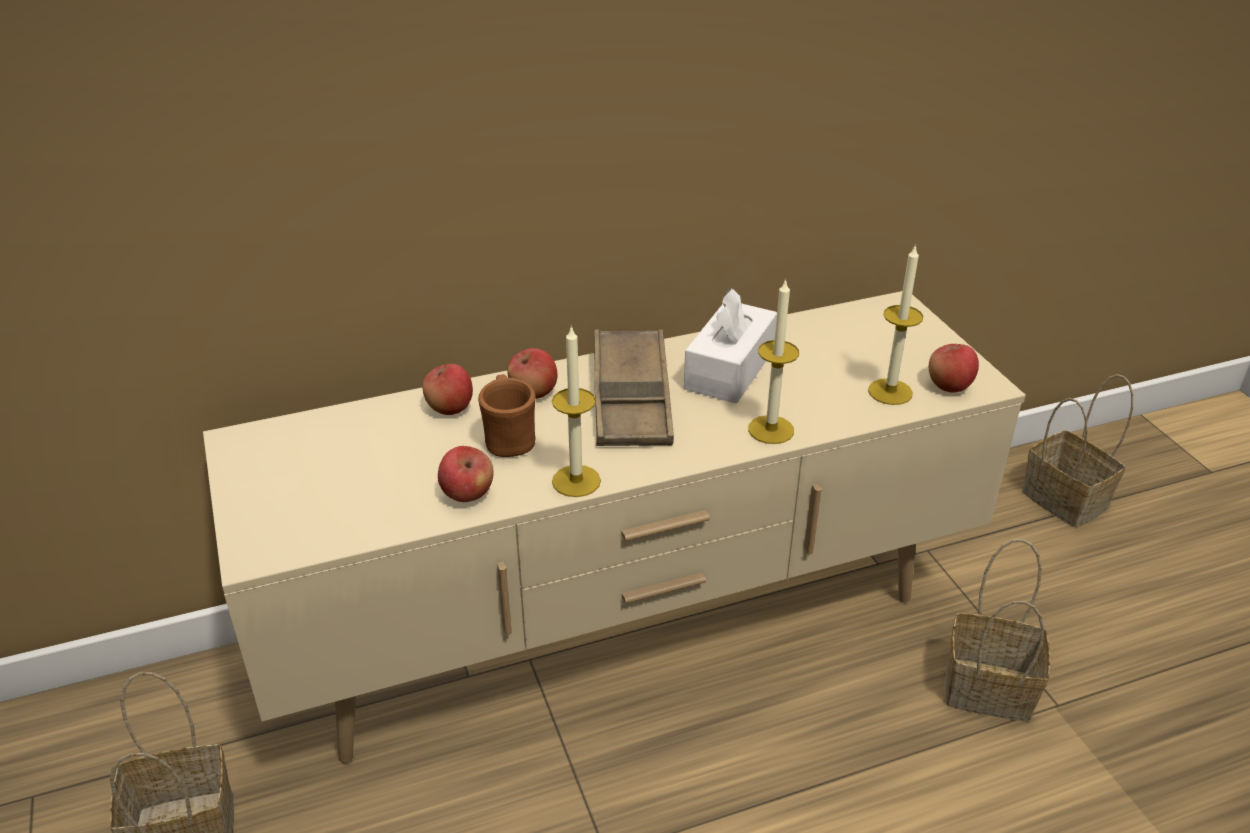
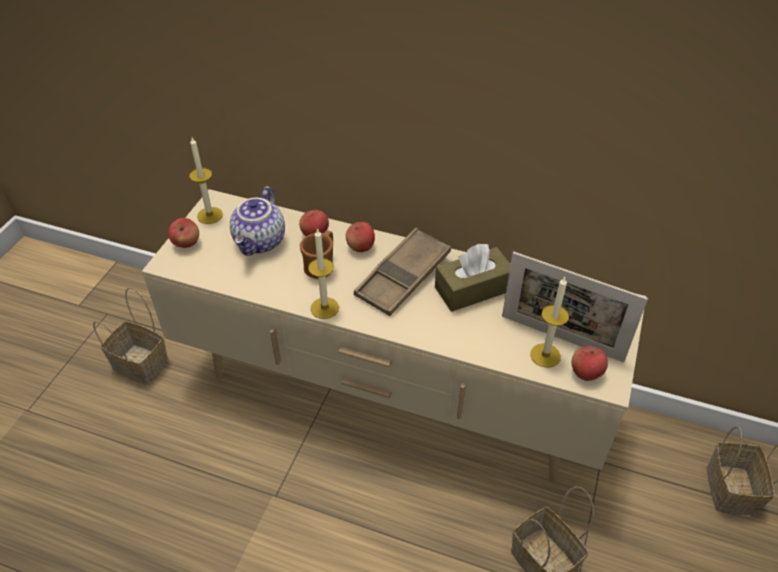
camera: 40 degrees right, 10 degrees up
(381, 454) = (261, 242): none -> teapot
(467, 495) = (272, 286): apple -> apple (186, 243)
(729, 369) = (473, 289): white tissue box -> brown tissue box
(771, 429) = (450, 338): candle -> candle (210, 215)
(883, 367) = (561, 338): none -> picture frame

